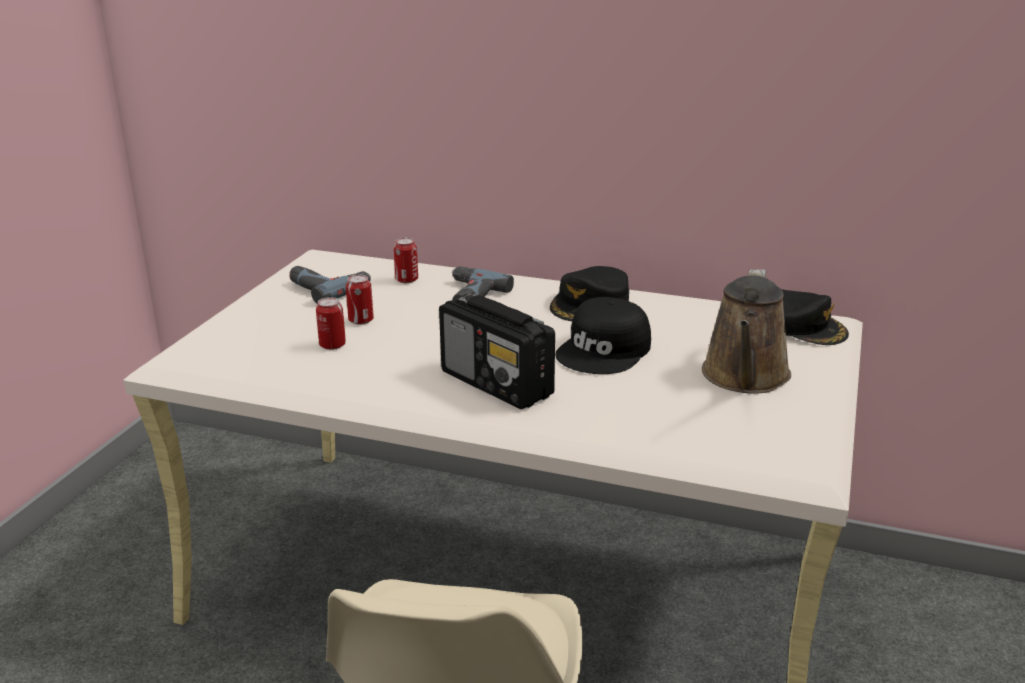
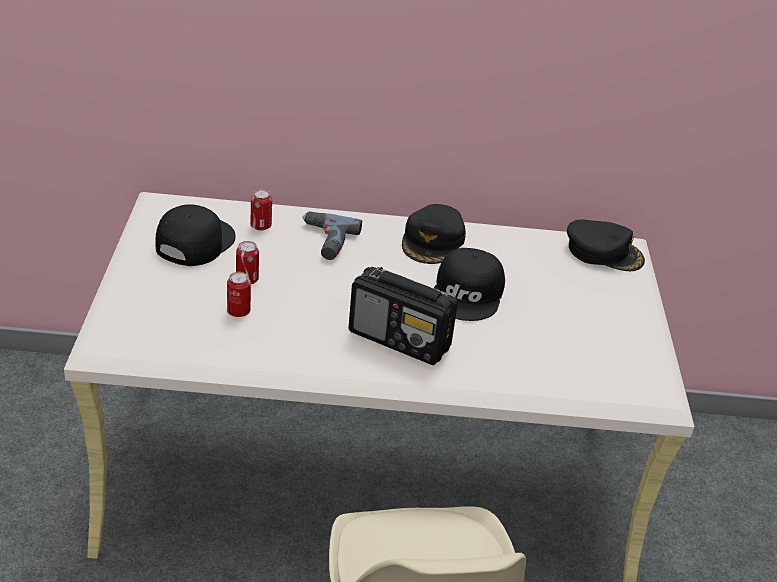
camera: 20 degrees left, 10 degrees up
(328, 288) = (194, 242): power drill -> black cap
(745, 377) = (585, 311): brown watering can -> none

